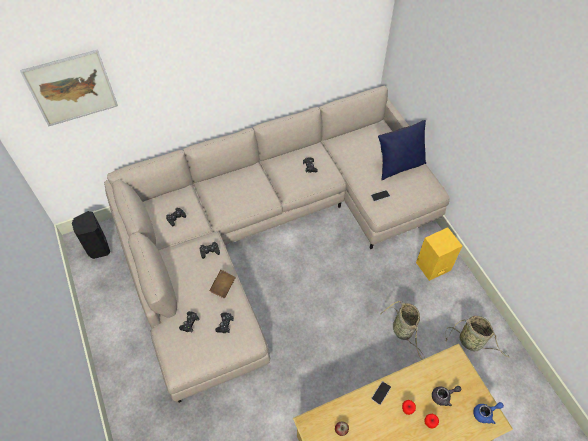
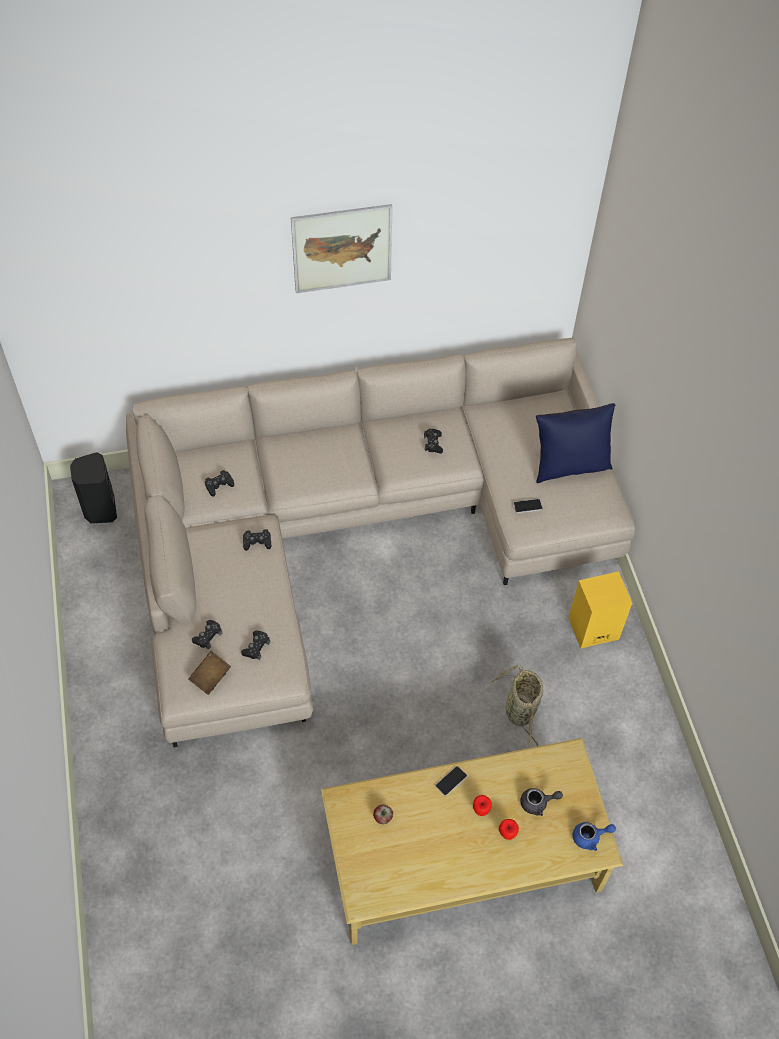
camera: 10 degrees right, 0 degrees up
(72, 88) = (106, 282): picture -> picture (342, 248)
(223, 287) = (265, 596): brown book -> brown book (210, 677)
(472, 342) = (619, 750): basket -> none

